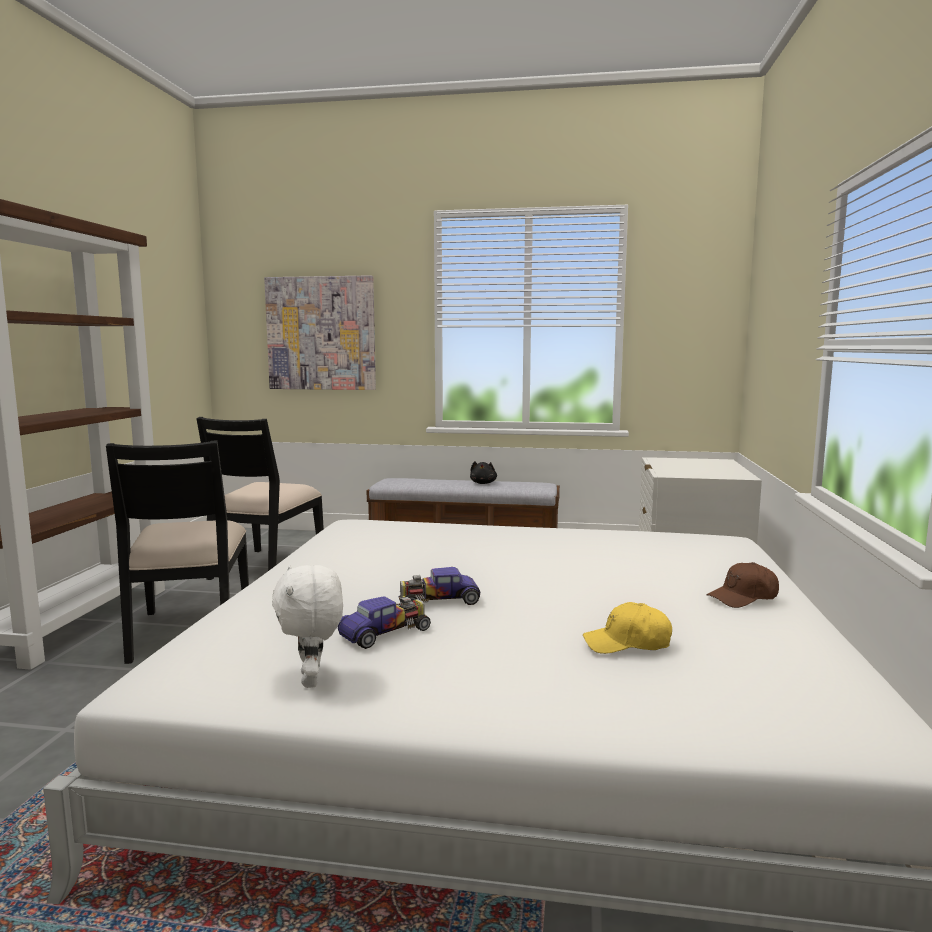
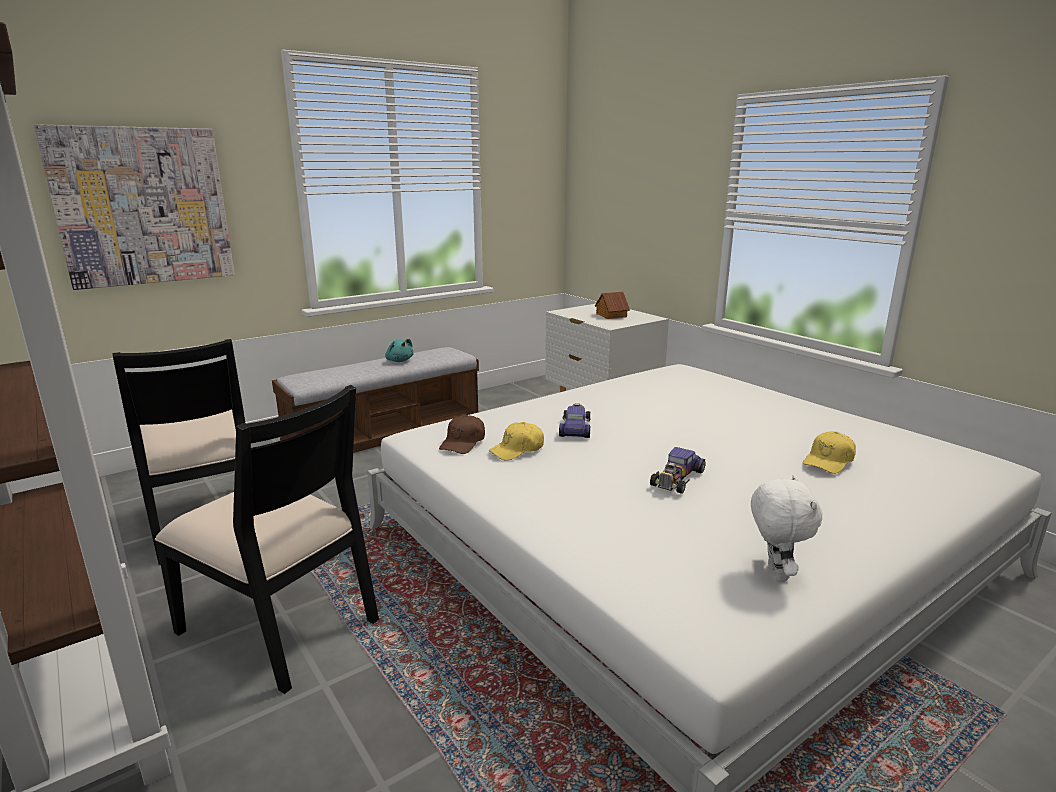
camera: 45 degrees left, 10 degrees up
(312, 680) = (775, 573): white plush toy -> white plush toy turned 120 degrees counterclockwise
(385, 632) = (712, 517): toy car -> toy car (575, 428)
(387, 548) = (517, 450): none -> yellow cap
(483, 483) = (399, 361): black plush toy -> turquoise plush toy
(699, 468) = (611, 315): none -> toy house
(743, 597) = (789, 409): brown cap -> brown cap (463, 443)

